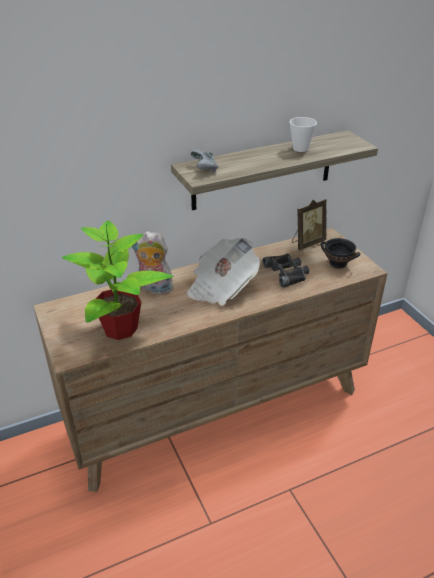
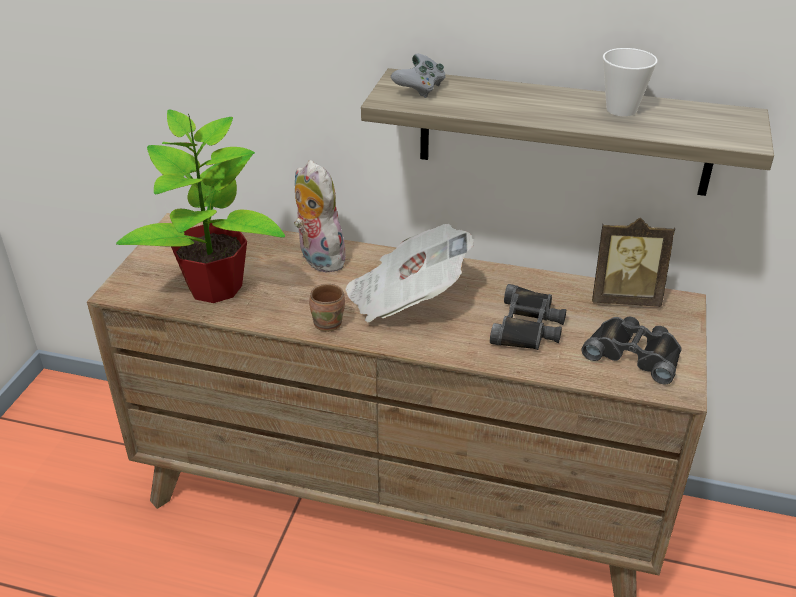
camera: 40 degrees right, 0 degrees up
(201, 315) = (329, 322): none -> brown mug
(338, 264) = (634, 353): black bowl -> black binoculars

